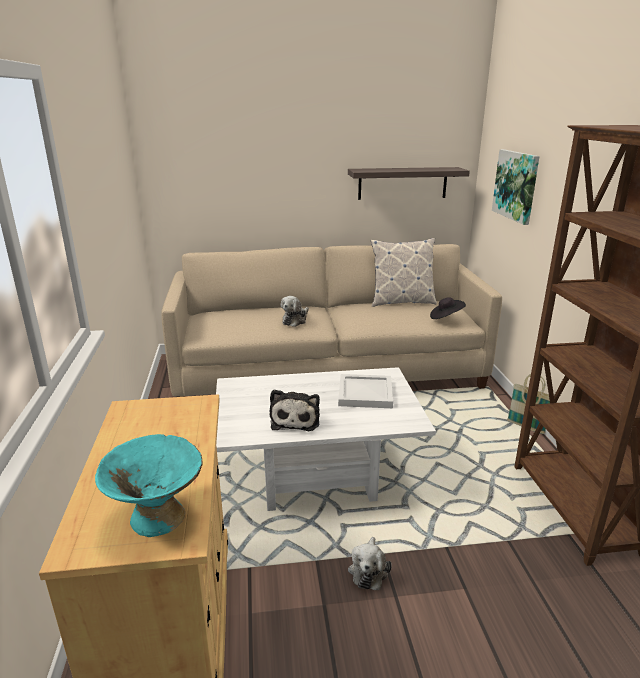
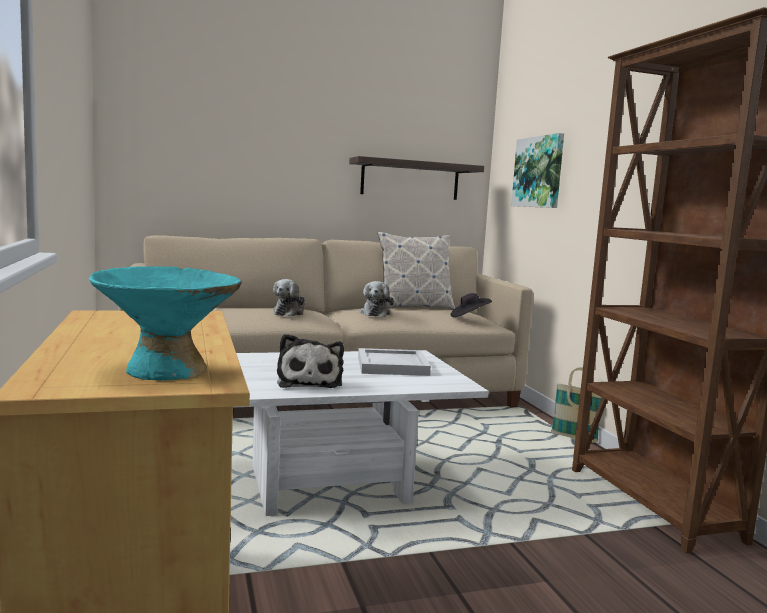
camera: 10 degrees left, 15 degrees down
(368, 570) = (416, 569): plush toy -> plush toy (375, 313)

